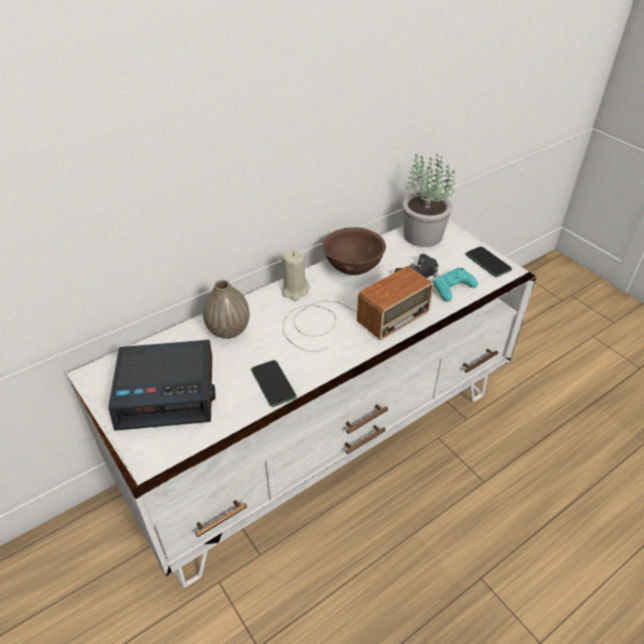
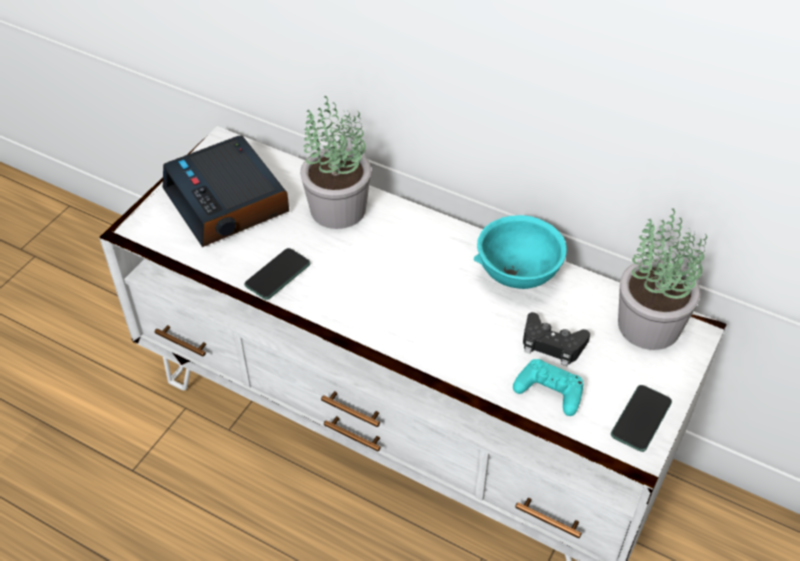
camera: 65 degrees right, 5 degrees up
(228, 330) = (336, 208): vase -> potted plant
(295, 290) = (437, 236): beige candle -> none
(349, 320) = (416, 303): radio -> none
(352, 269) = (517, 274): brown bowl -> turquoise bowl

